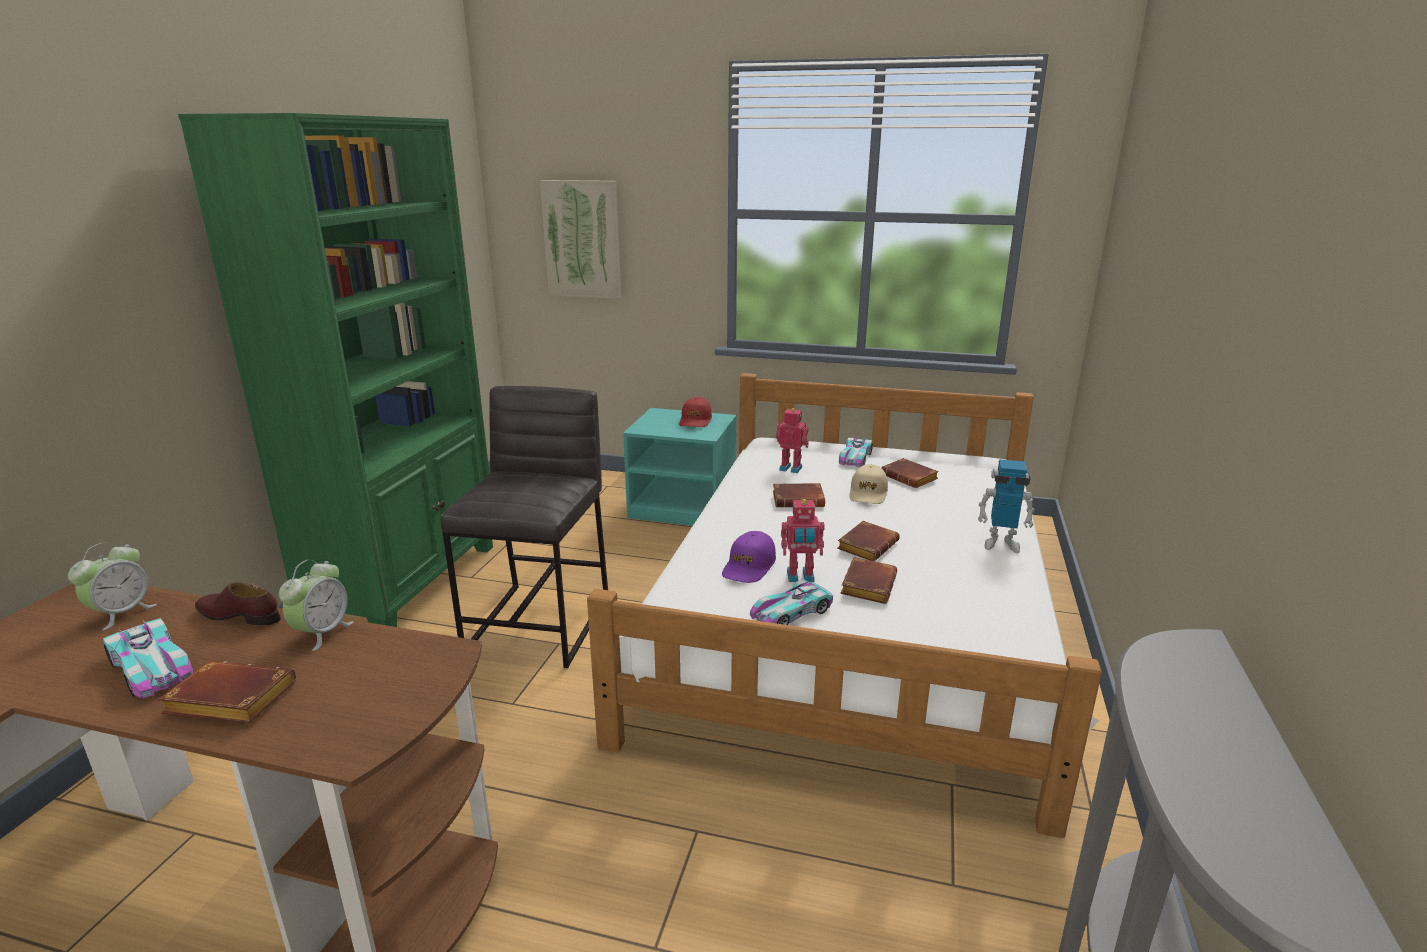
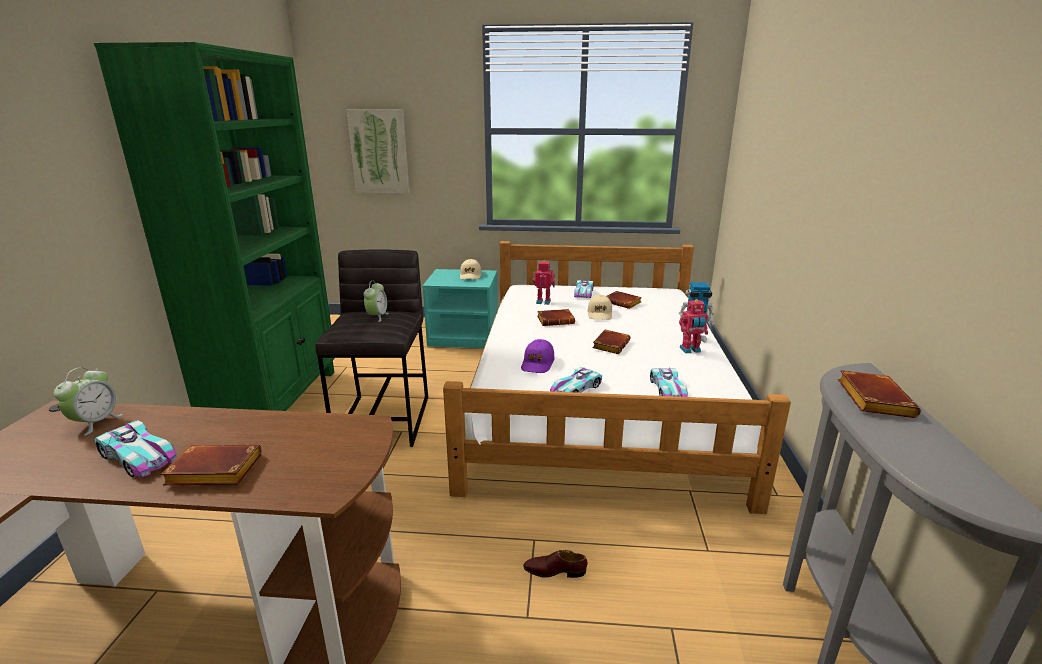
camera: 10 degrees left, 0 degrees up
(239, 615) = (195, 416): brown shoe -> brown shoe (554, 571)
(322, 633) = (267, 421): alarm clock -> alarm clock (377, 317)
(695, 421) = (470, 275): red cap -> beige cap
(800, 577) = (574, 367): toy robot -> toy robot (690, 350)
(866, 585) = (619, 368): brown book -> brown book (871, 399)
(930, 626) = (667, 389): none -> toy car

